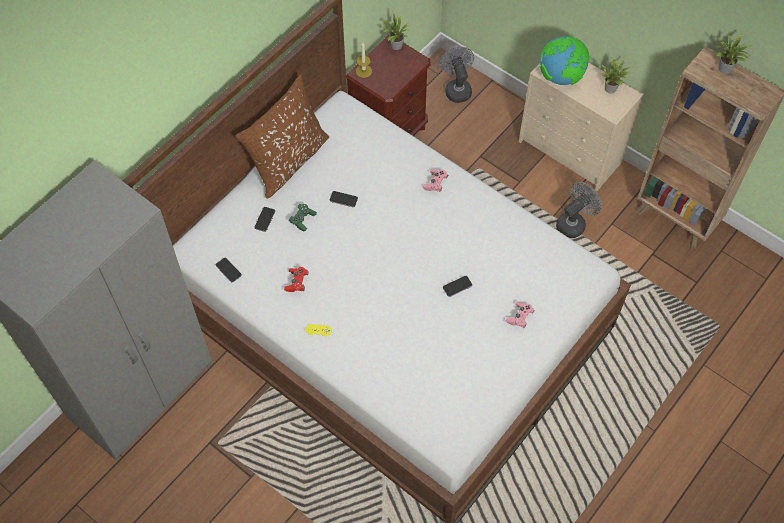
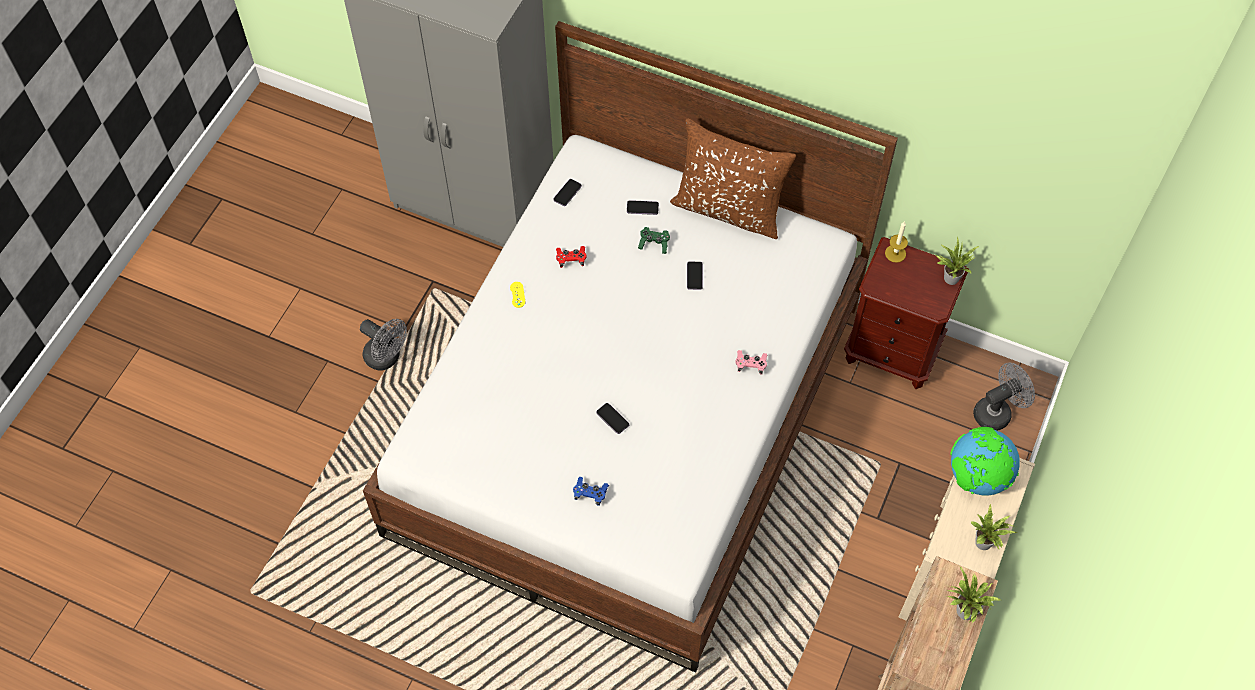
camera: 75 degrees right, 0 degrees up
(519, 317) = (590, 493): pink game controller -> blue game controller
(574, 223) = (836, 597): grey fan -> grey fan (387, 358)

